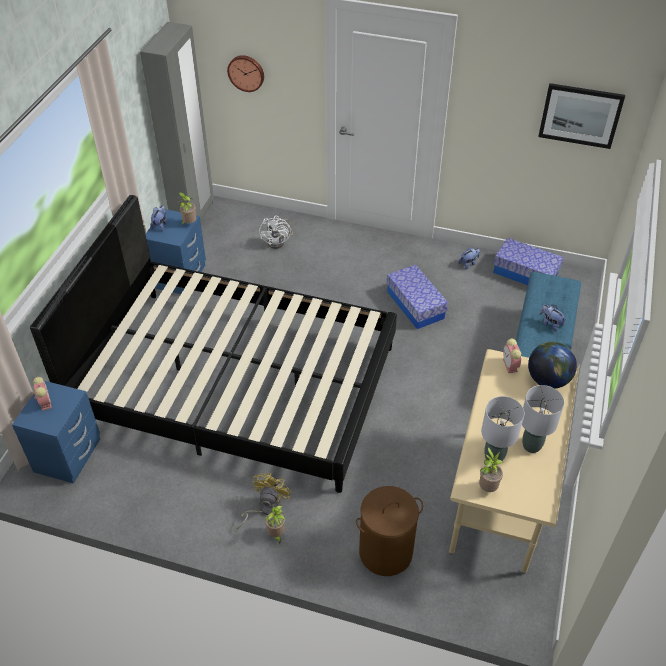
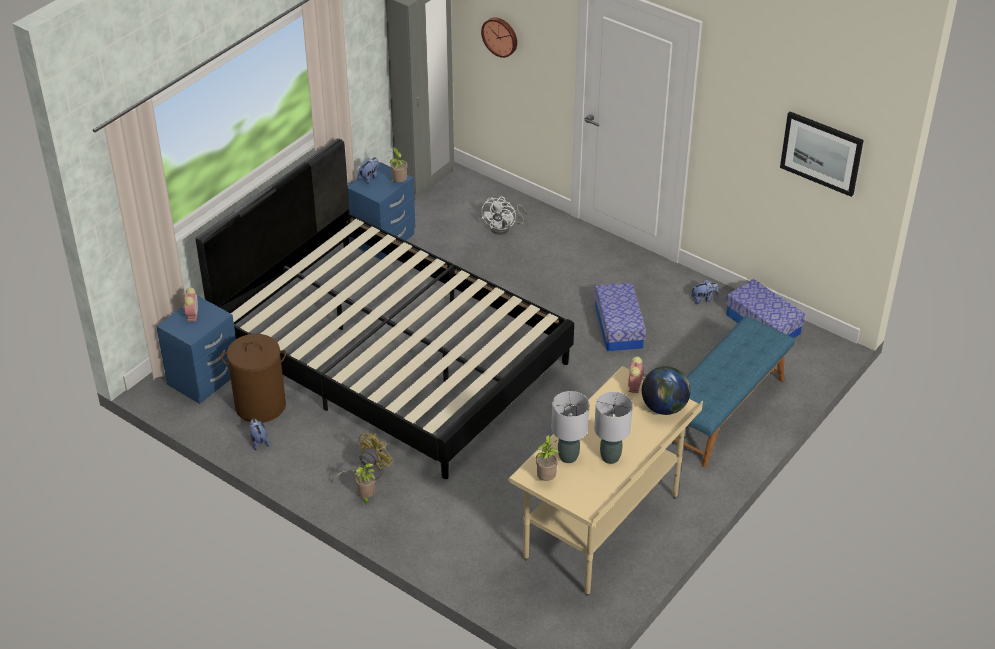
camera: 20 degrees right, 5 degrees down
(385, 552) = (462, 540): brown laundry basket -> brown laundry basket (260, 405)
(550, 324) = (729, 370): plush toy -> plush toy (259, 441)

